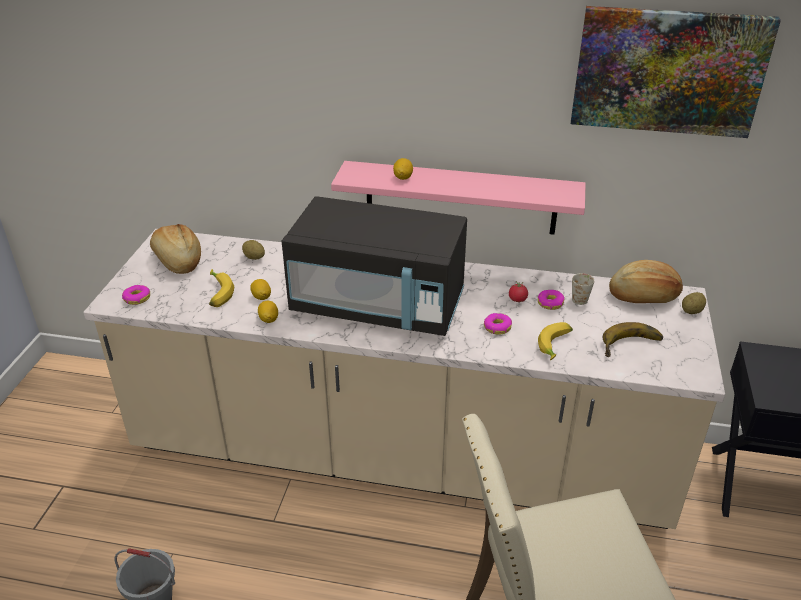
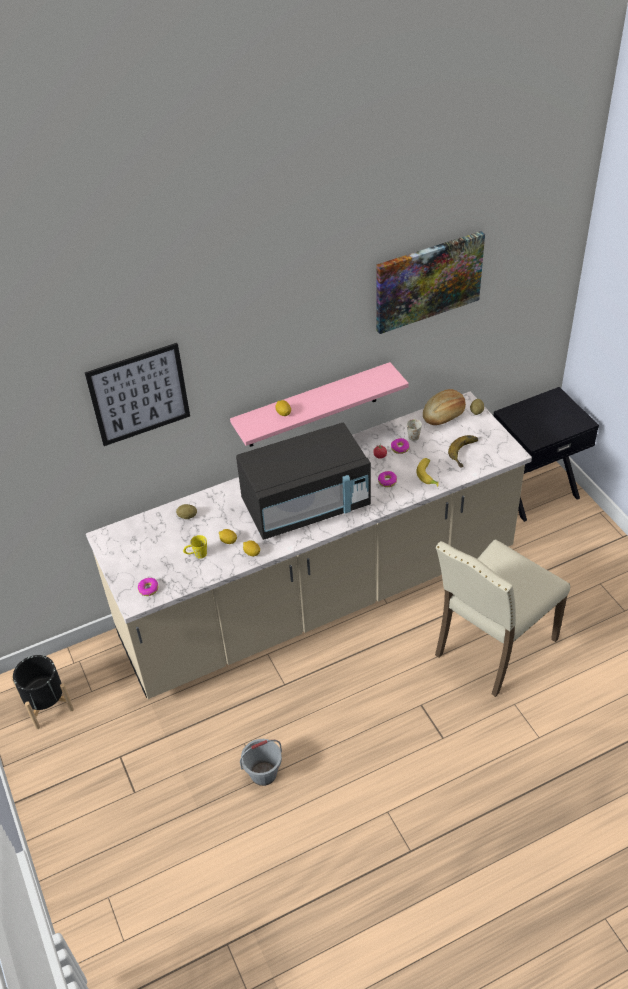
camera: 35 degrees left, 10 degrees up
(68, 402) = (47, 705): none -> black planter
(177, 261) = (137, 548): bread -> none
(217, 293) = (196, 555): banana -> yellow mug
(229, 69) = (139, 394): none -> picture

